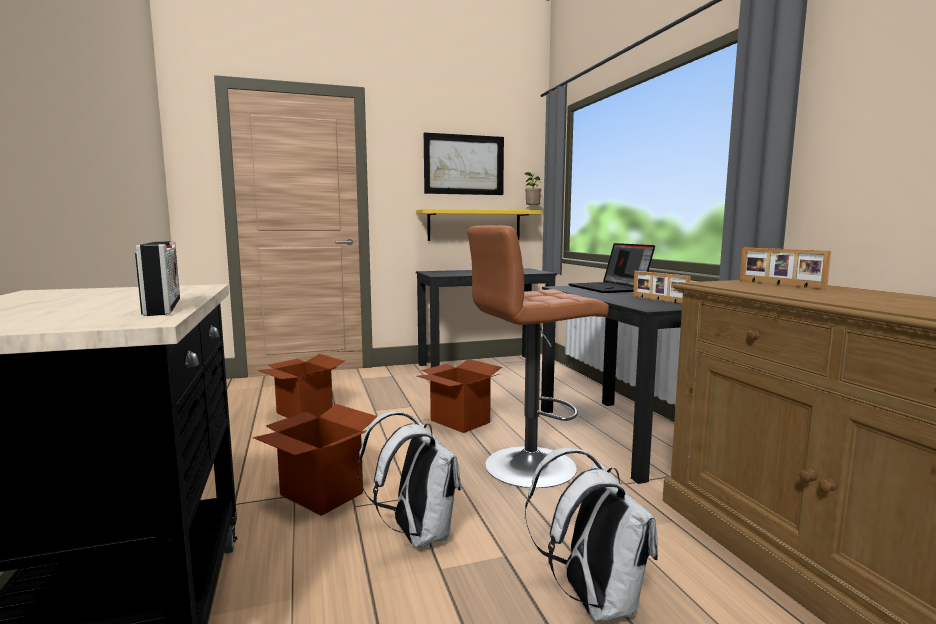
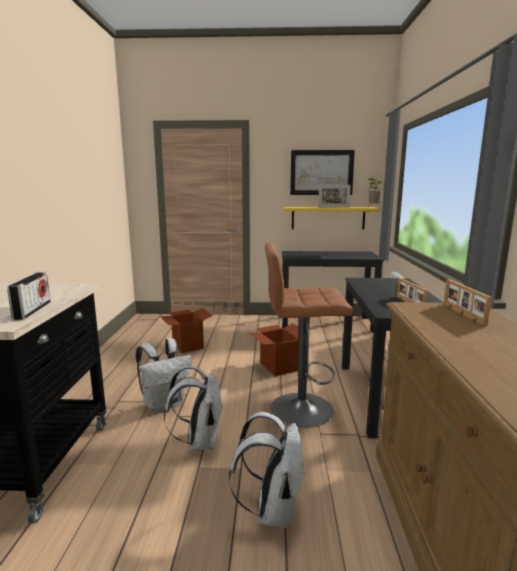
camera: 20 degrees right, 5 degrees up
(321, 494) = (164, 404): cardboard box -> white backpack
(485, 209) = (333, 207): none -> picture frame
(609, 289) = (393, 285): laptop -> none

